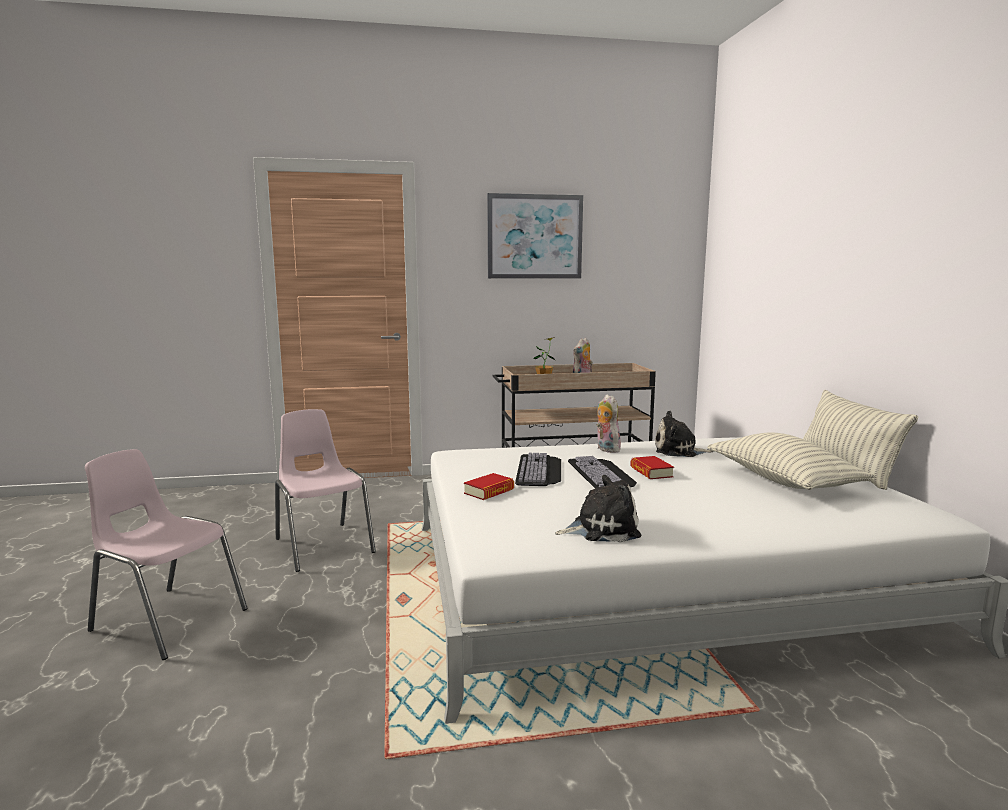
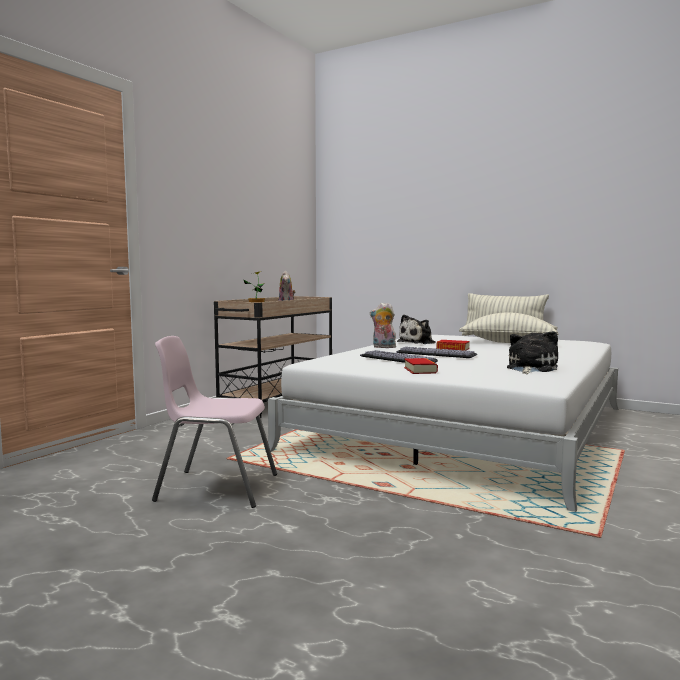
camera: 50 degrees left, 5 degrees down
(167, 620) = (249, 582): pink chair -> none
(534, 237) = (224, 179): picture -> none

